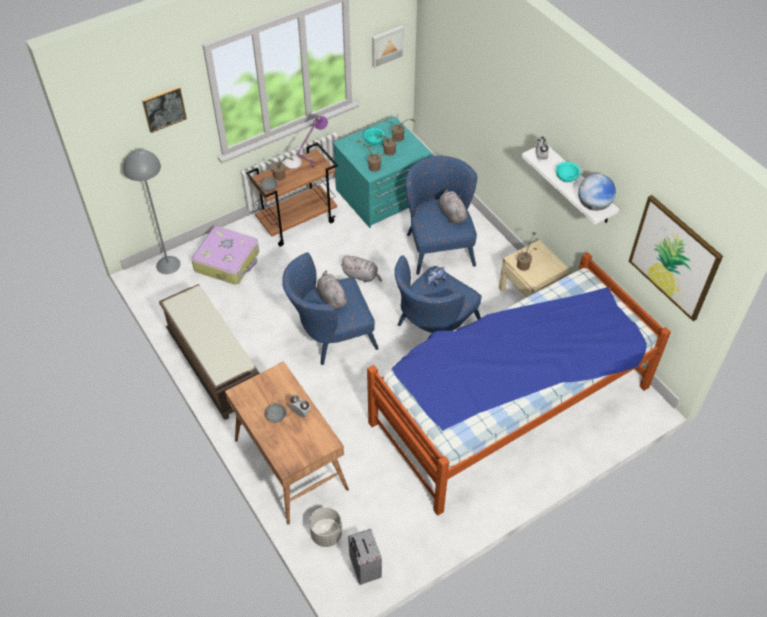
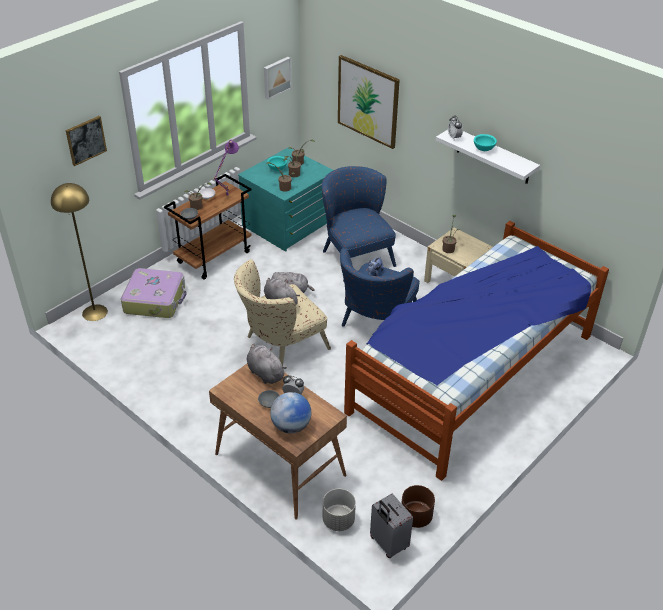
camera: 15 degrees left, 10 degrees down
(168, 264) = (94, 312): grey floor lamp -> yellow floor lamp
(213, 365) = (170, 392): brown bench -> none
(330, 336) = (280, 346): blue armchair -> beige armchair
(400, 548) = (416, 517): none -> brown planter
(451, 214) = (367, 218): grey plush toy -> grey plush toy (264, 372)
(593, 205) = (516, 165): globe -> globe (291, 426)
(674, 257) = (604, 192): picture -> picture (368, 101)

